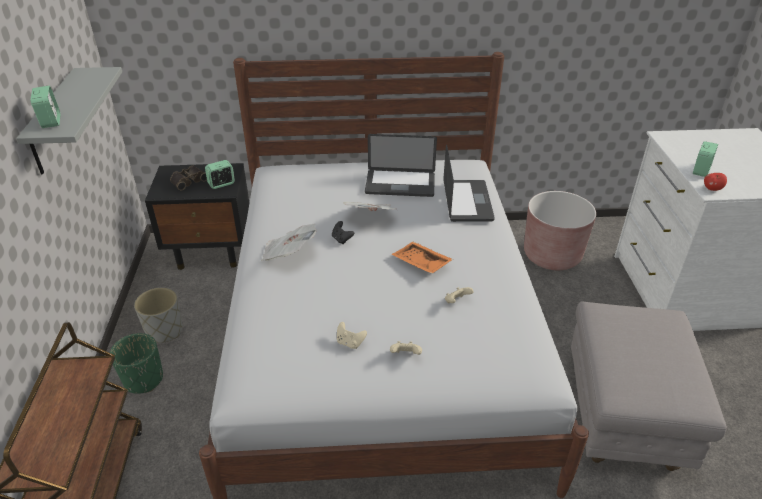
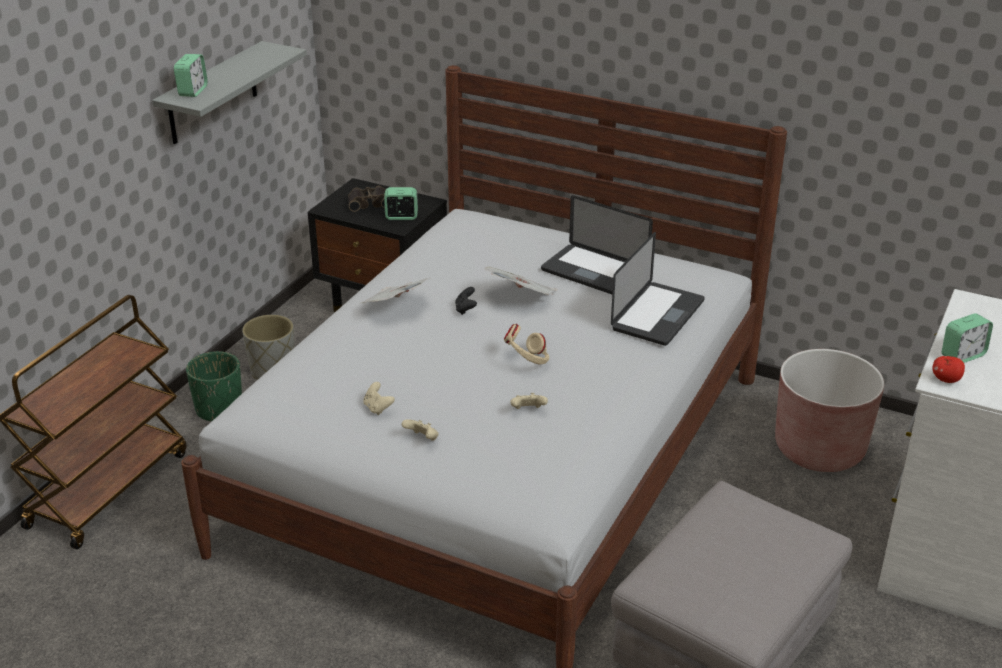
camera: 30 degrees right, 5 degrees down
(420, 264) = (528, 361): orange tray -> beige headphones

